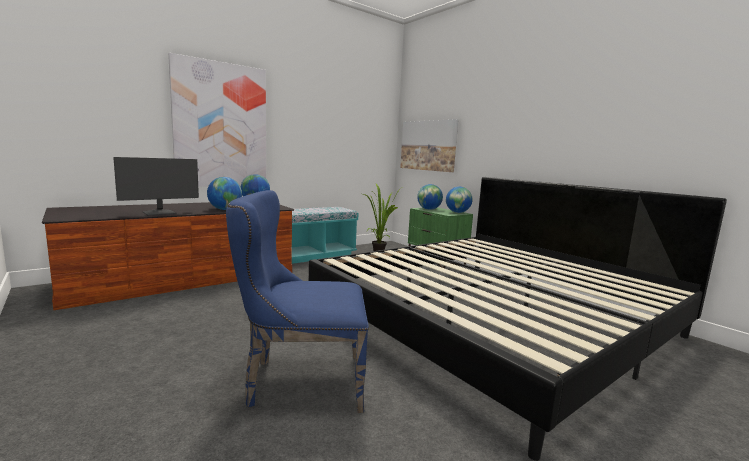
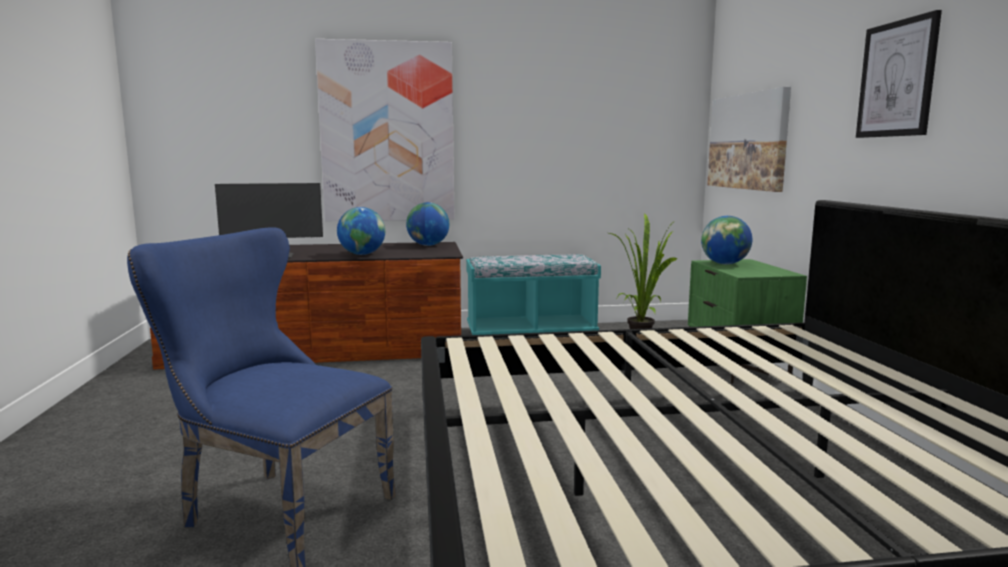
camera: 30 degrees right, 0 degrees up
(457, 212) = (775, 272): globe -> none
(524, 121) = (897, 79): none -> picture

